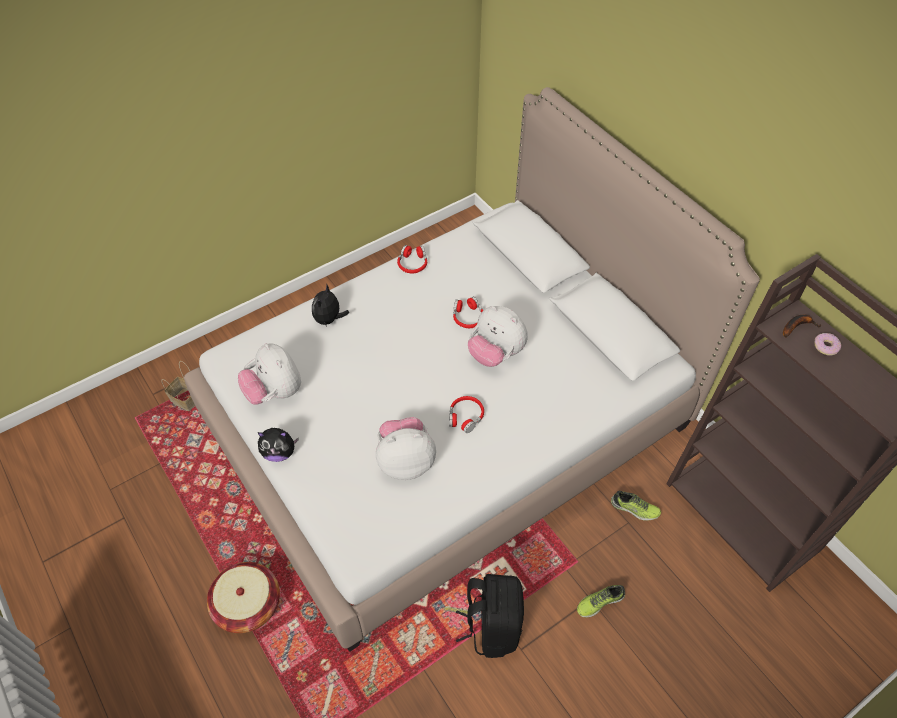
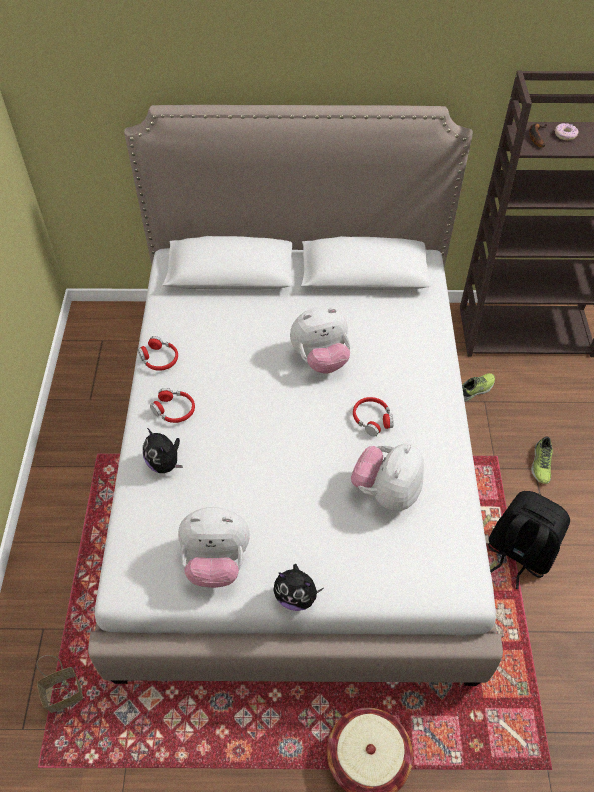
camera: 55 degrees left, 0 degrees up
(279, 453) = (296, 596): plush toy -> plush toy turned 75 degrees clockwise
(468, 317) = (263, 354): red headphones -> red headphones (174, 410)

